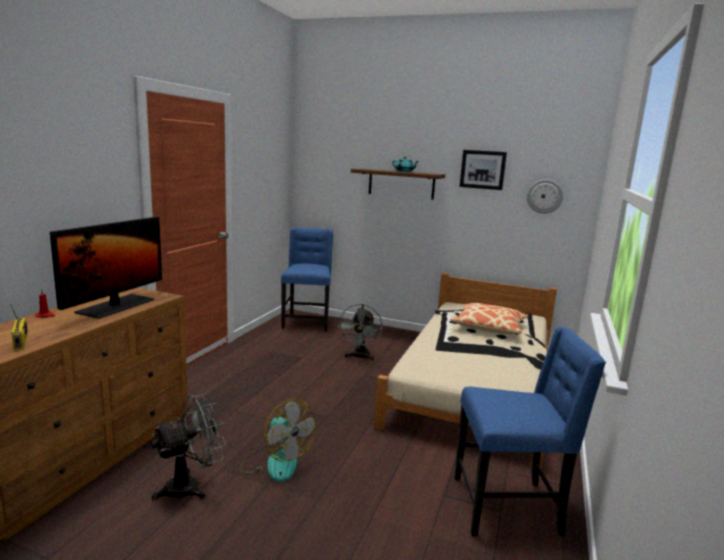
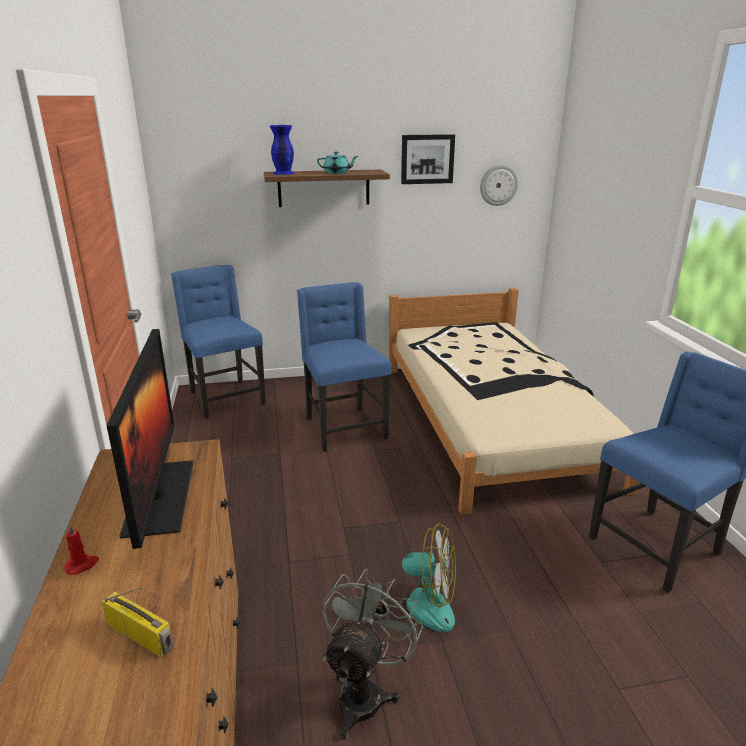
camera: 30 degrees left, 10 degrees up
(359, 357) = (343, 428): grey fan -> blue chair
(369, 169) = (283, 173): none -> blue vase
(489, 327) = (485, 352): pillow -> none

